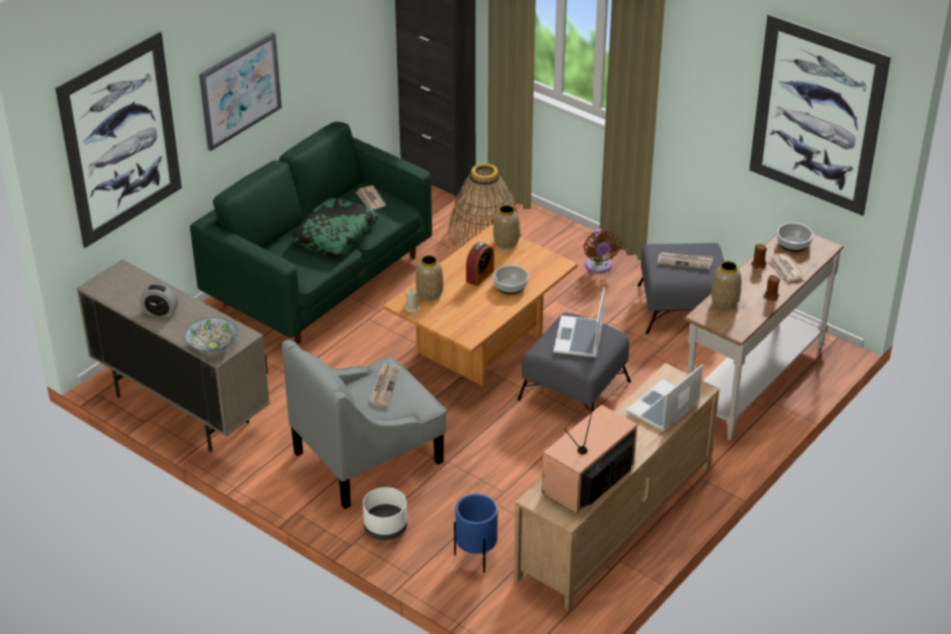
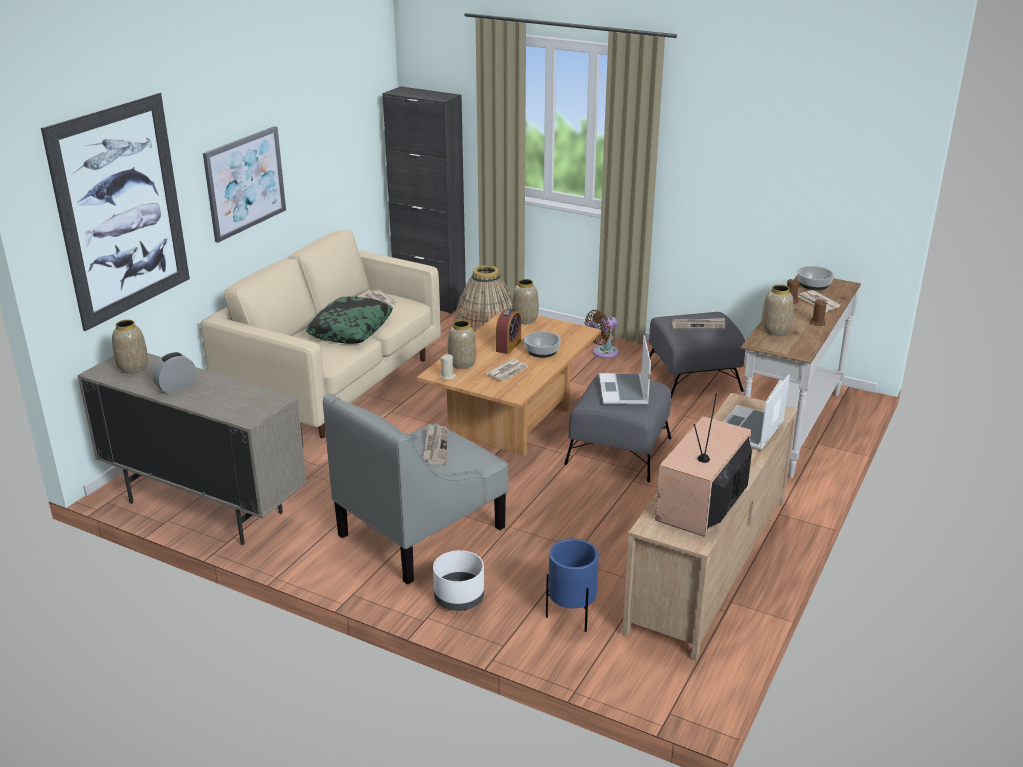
camera: 10 degrees left, 10 degrees down
(125, 285) = (133, 368): none -> vase
(160, 312) = (176, 387): alarm clock -> alarm clock turned 135 degrees clockwise
(213, 345) = (241, 410): bowl -> none
(320, 280) = (335, 385): green sofa -> beige sofa
(470, 309) = (507, 372): none -> newspaper
(598, 266) = (602, 353): brown fan -> brown fan turned 75 degrees clockwise
(817, 115) = (826, 153): picture -> none

